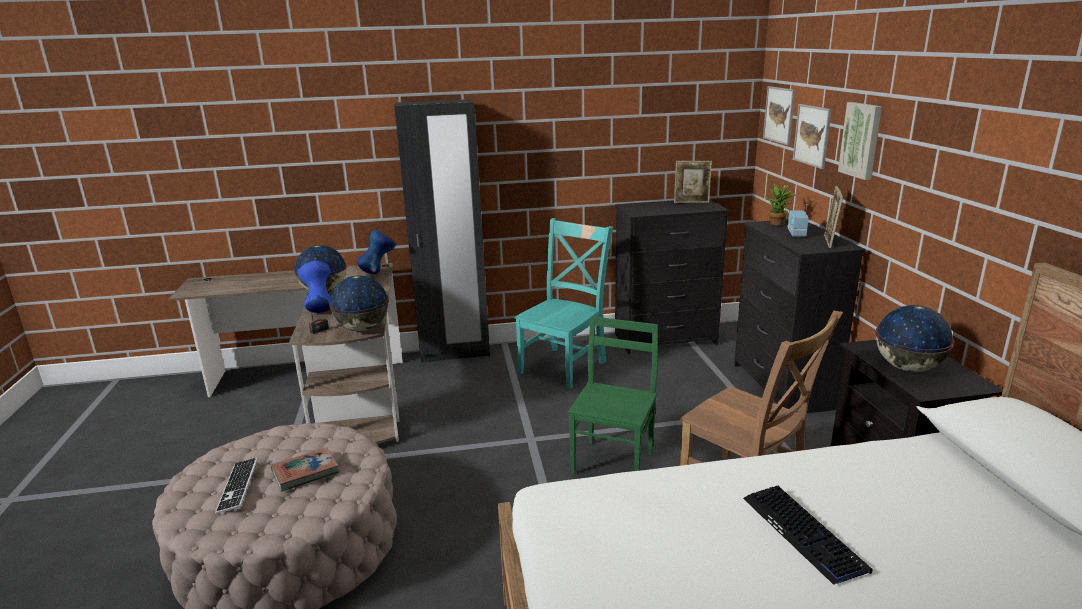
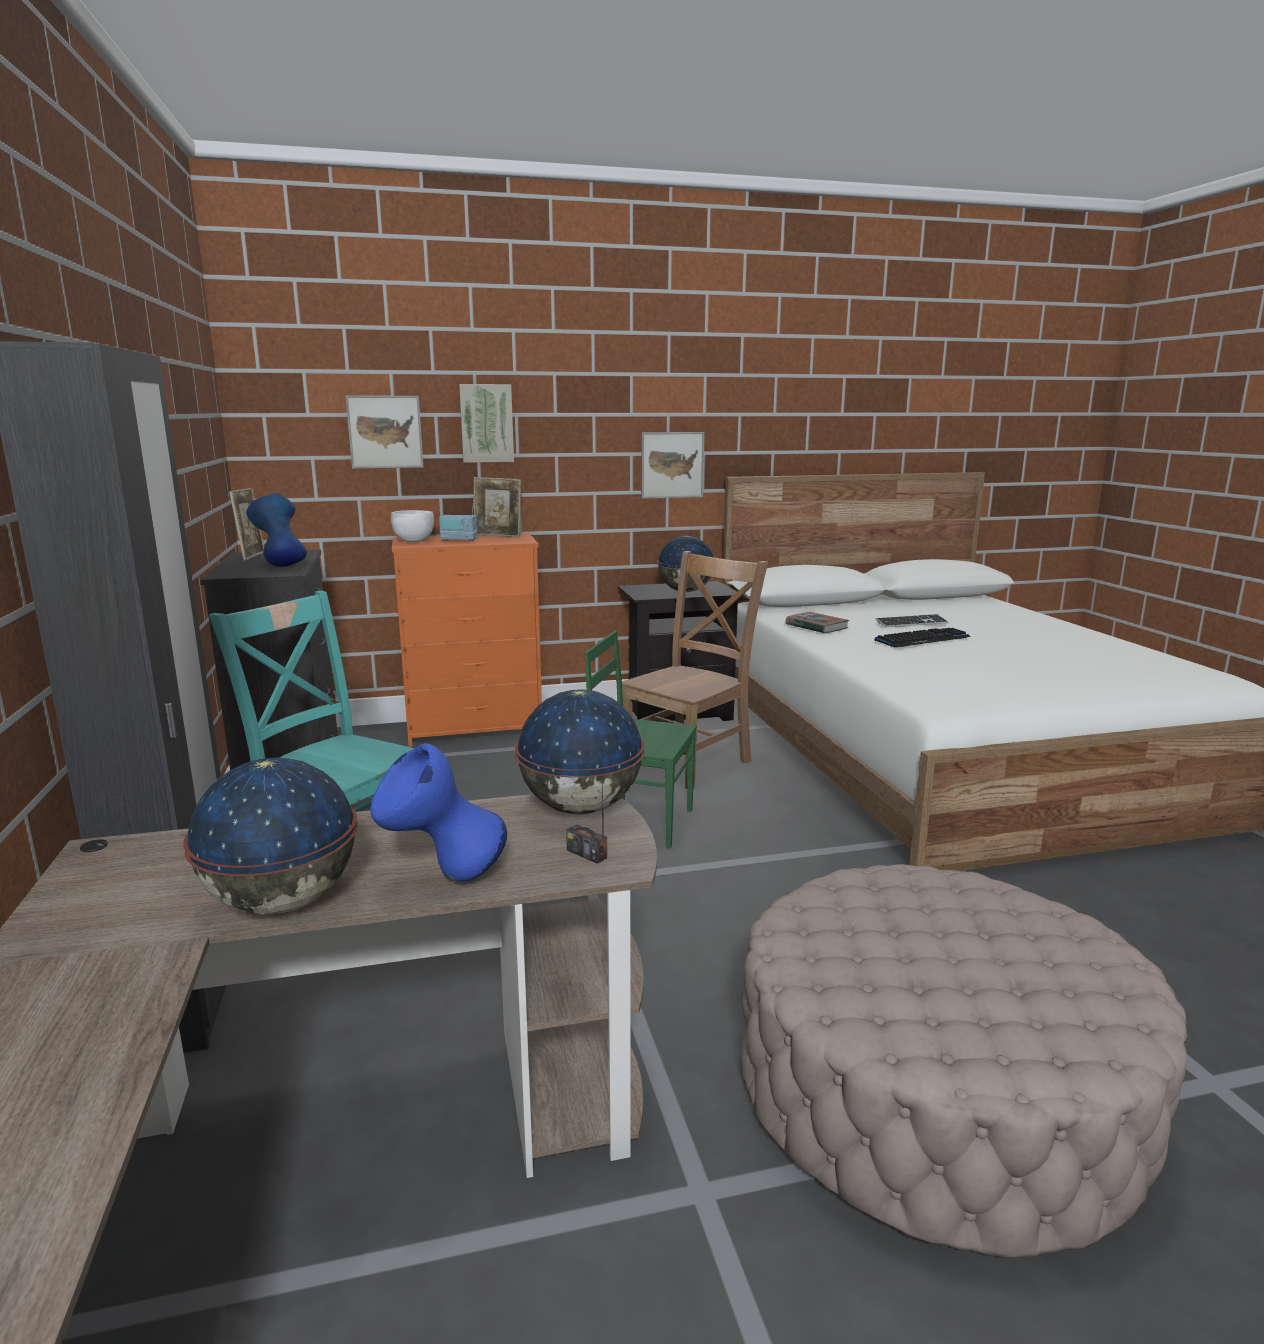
camera: 95 degrees left, 5 degrees down
(238, 486) = (1008, 986): keyboard -> keyboard (911, 623)
(305, 472) = (923, 923): book -> book (816, 627)
(379, 272) = (158, 846): blue vase -> blue vase (281, 565)
(778, 224) = (414, 541): potted plant -> white bowl
(779, 115) = (291, 415): picture -> picture (672, 465)
(782, 386) = (475, 729): black dresser -> orange dresser

